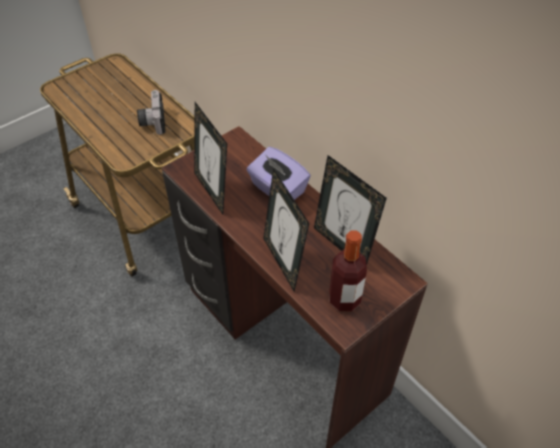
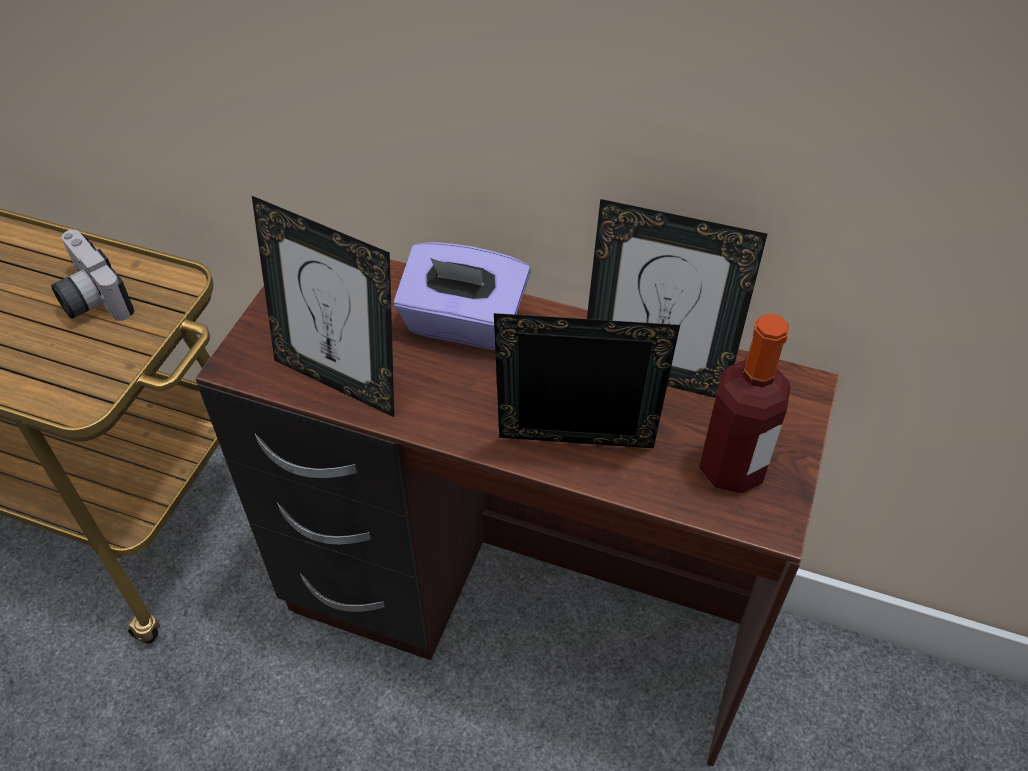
camera: 30 degrees left, 0 degrees up
(283, 262) = (575, 453): picture frame -> picture frame turned 150 degrees clockwise

